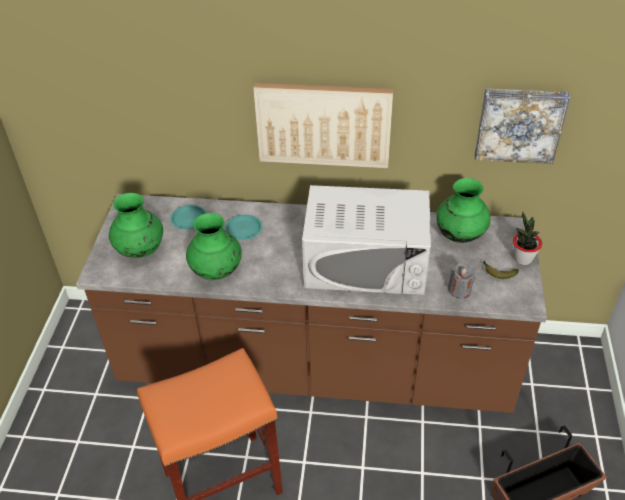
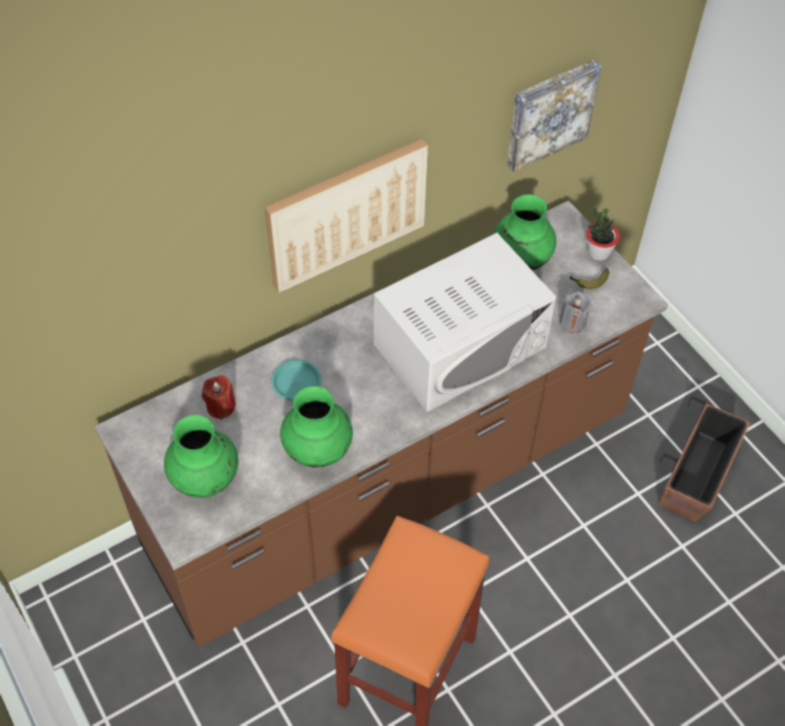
camera: 40 degrees left, 10 degrees up
(189, 219) = (221, 406): turquoise plate -> red candle

